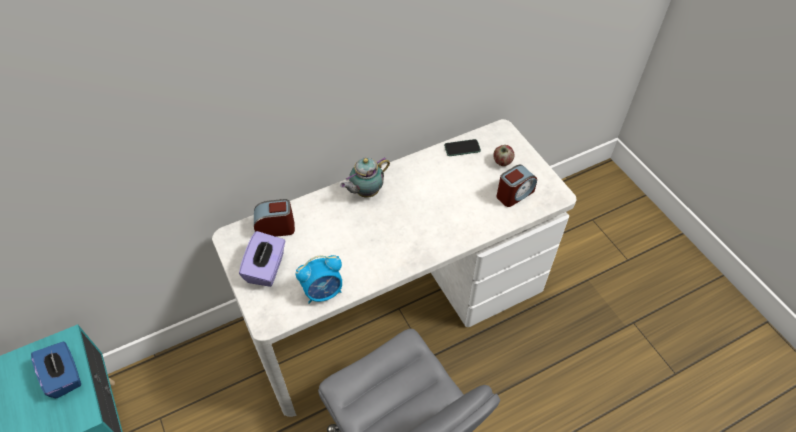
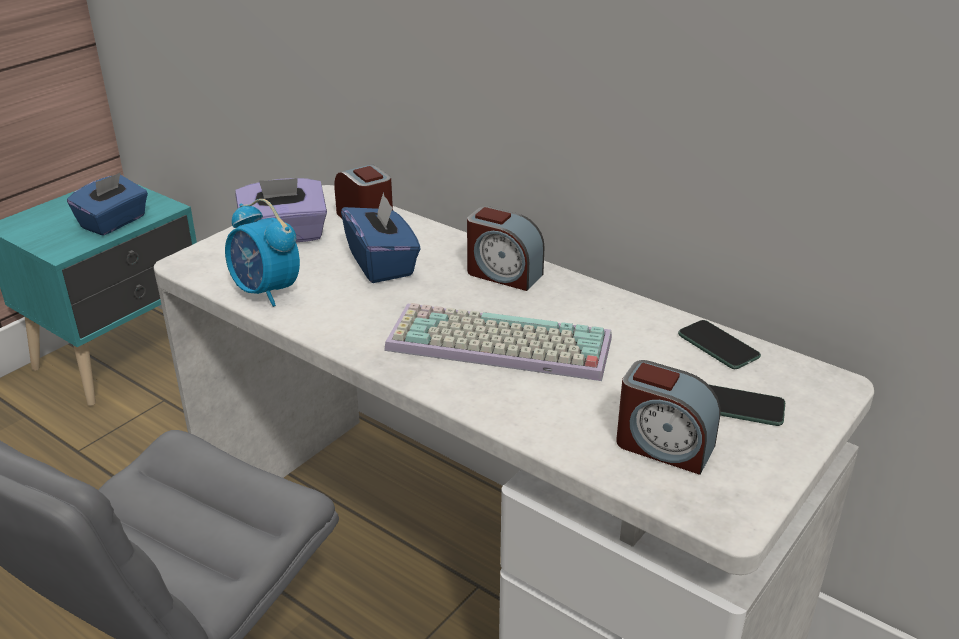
camera: 65 degrees right, 20 degrees down
(326, 235) = (382, 264): none -> blue tissue box
(365, 192) = (503, 274): teapot -> alarm clock
(423, 218) = (495, 346): none -> keyboard
(502, 162) = (739, 406): apple -> phone

